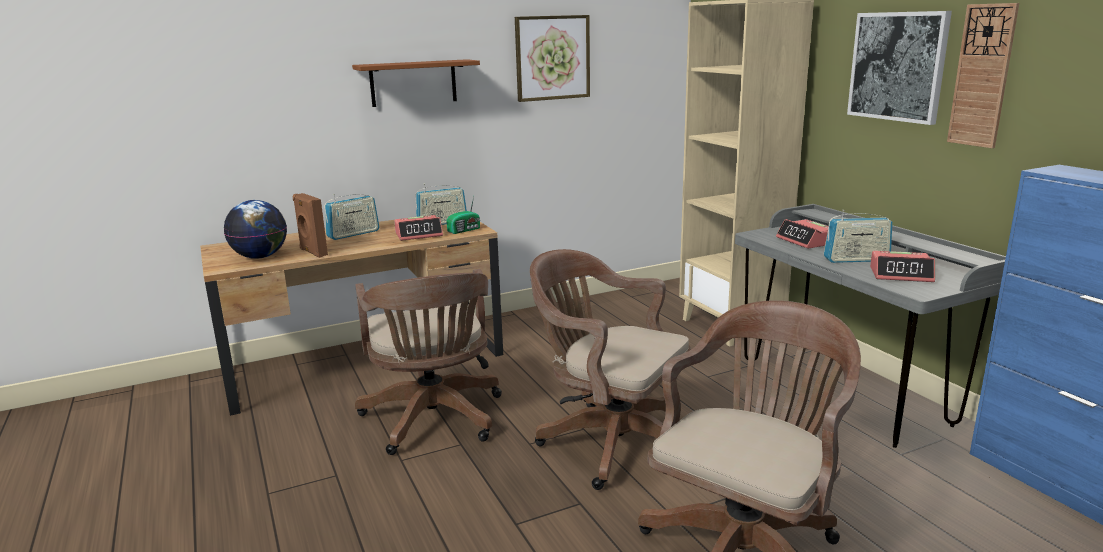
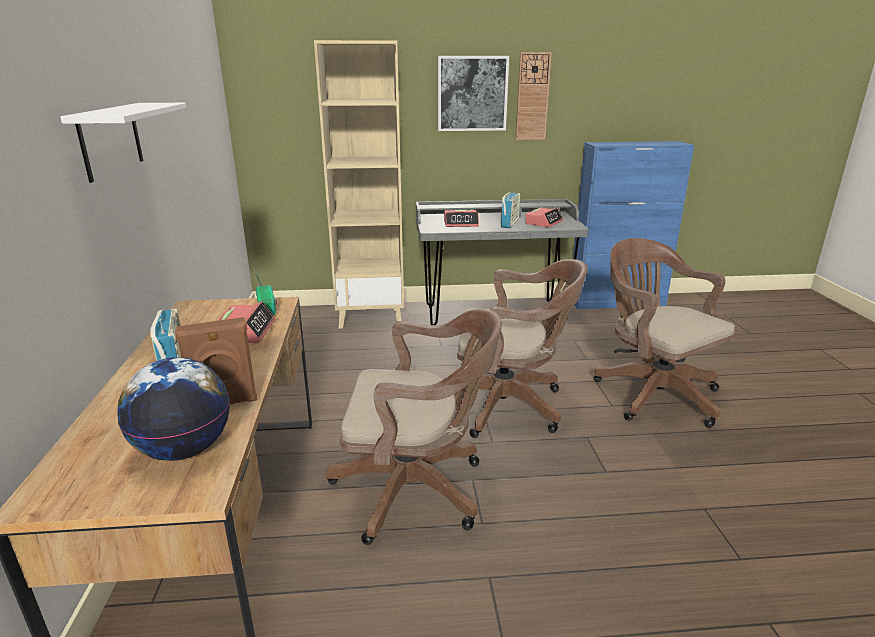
camera: 70 degrees left, 5 degrees up
(413, 83) = (111, 140): brown shelf -> white shelf
(442, 223) = (217, 315): radio -> none
(552, 58) = (179, 99): picture -> none
(610, 441) = (509, 405): brown office chair -> brown office chair turned 135 degrees counterclockwise

